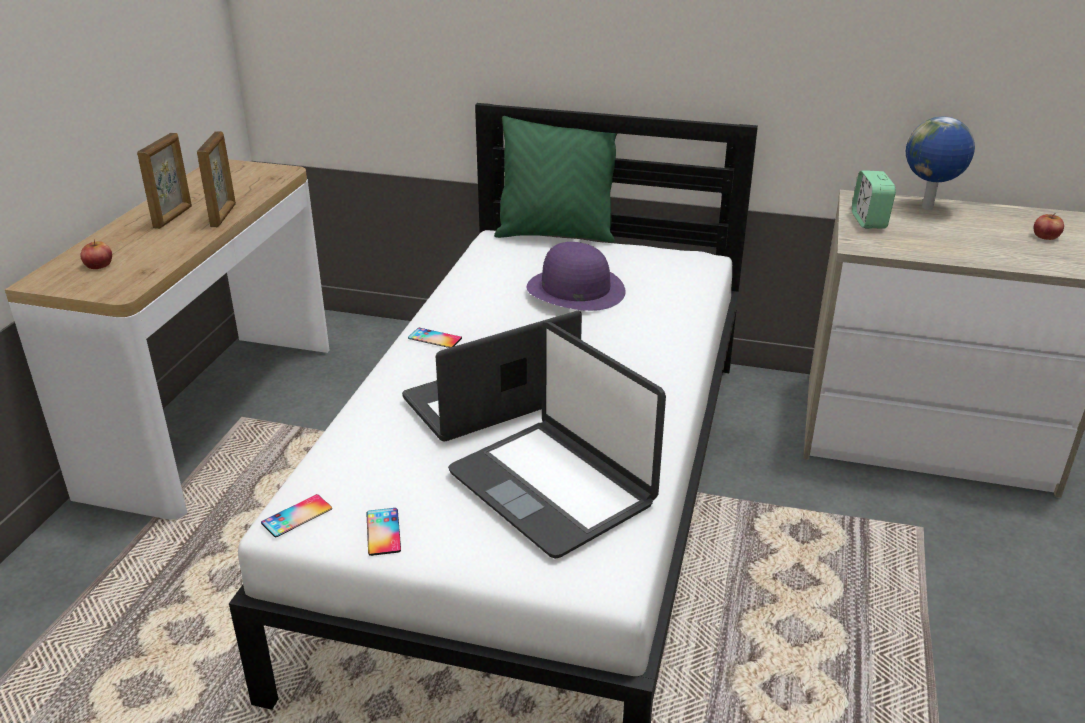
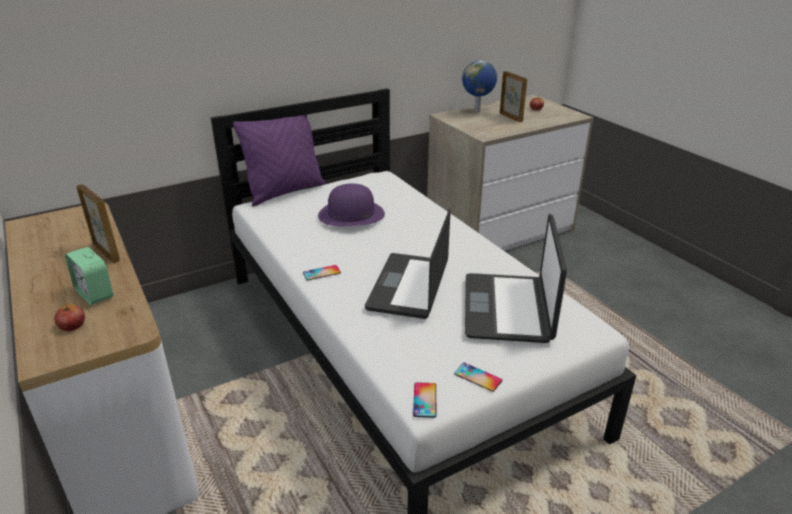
camera: 45 degrees left, 0 degrees up
(173, 217) = (64, 270): picture frame -> picture frame (511, 117)
(553, 487) = (508, 309): laptop -> laptop turned 90 degrees clockwise
(555, 234) = (285, 192): green pillow -> purple pillow
(869, 221) = (468, 124): alarm clock -> alarm clock (94, 294)

